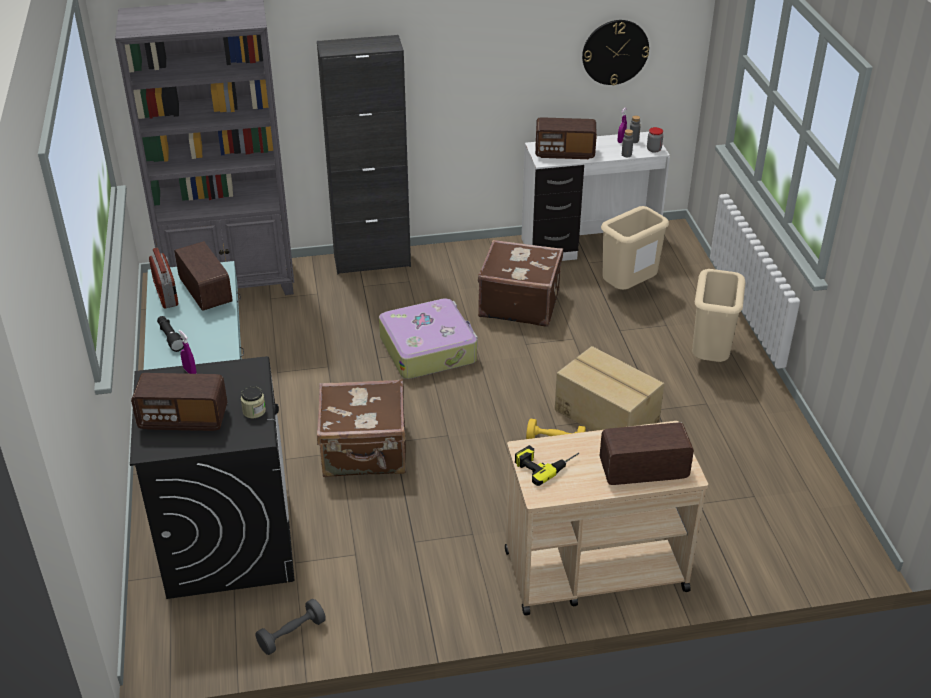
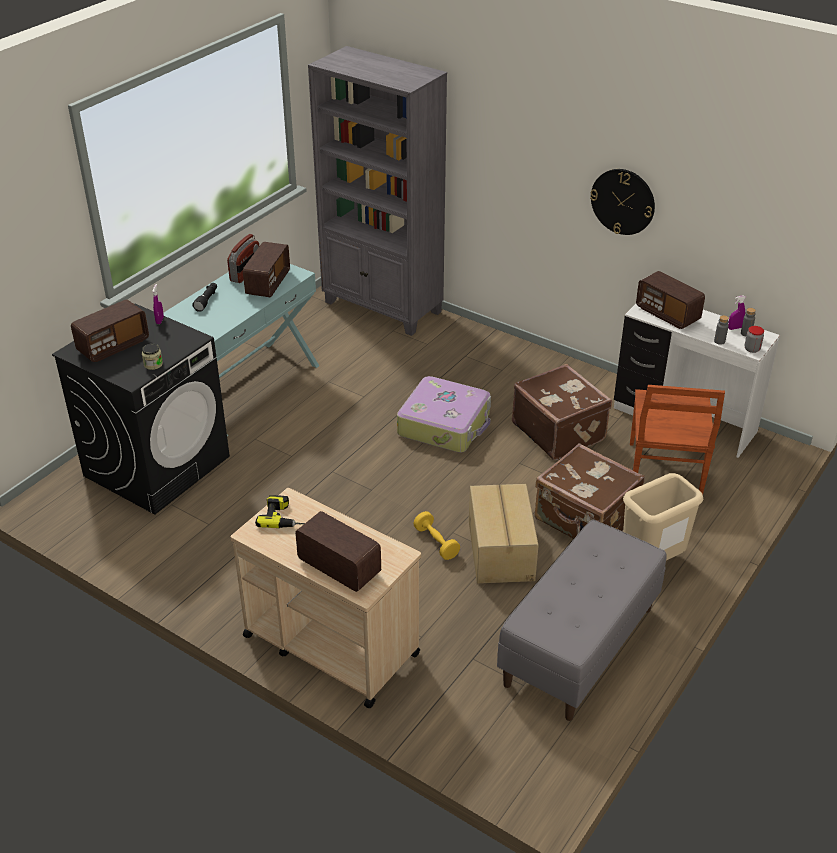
camera: 45 degrees right, 0 degrees up
(183, 419) = (113, 346): radio -> radio turned 90 degrees counterclockwise
(292, 634) = (110, 544): grey dumbbell -> none
(365, 452) = (305, 466): brown suitcase -> brown suitcase (585, 520)
(372, 261) = (496, 342): black cabinet -> none
(615, 52) = (753, 236): wall clock -> wall clock (623, 201)
(628, 290) = (664, 472): beige trash can -> brown chair
(748, 444) = (579, 647): none -> grey bench

